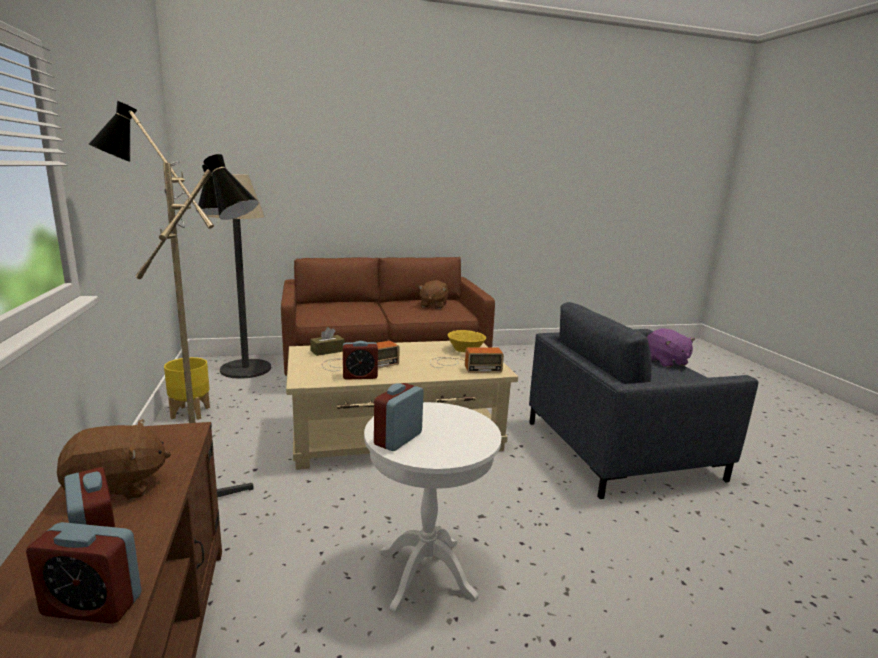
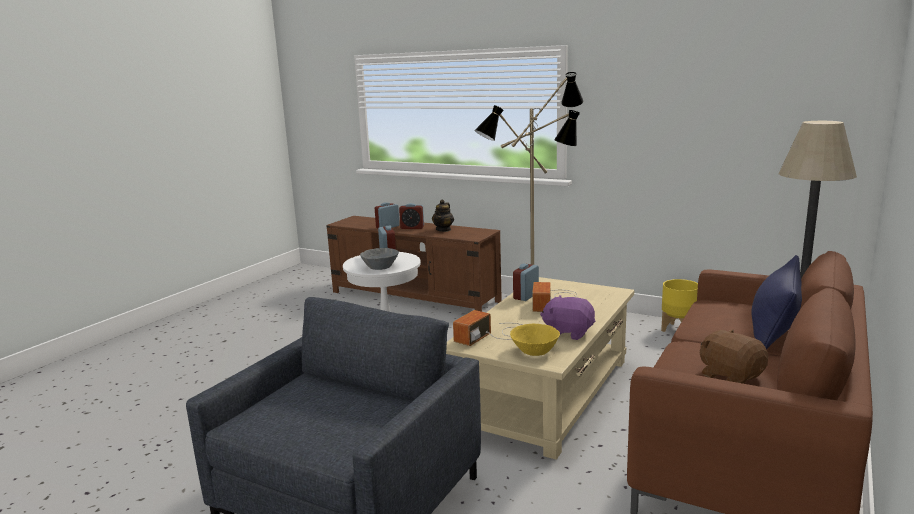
camera: 135 degrees right, 0 degrees up
(116, 488) = (443, 230): brown plush toy -> teapot
(327, 351) = (602, 298): brown tissue box -> none
(353, 304) = (774, 331): none -> blue pillow
(454, 420) = (380, 267): none -> grey bowl
(666, 361) = (311, 433): purple plush toy -> purple plush toy (568, 332)

